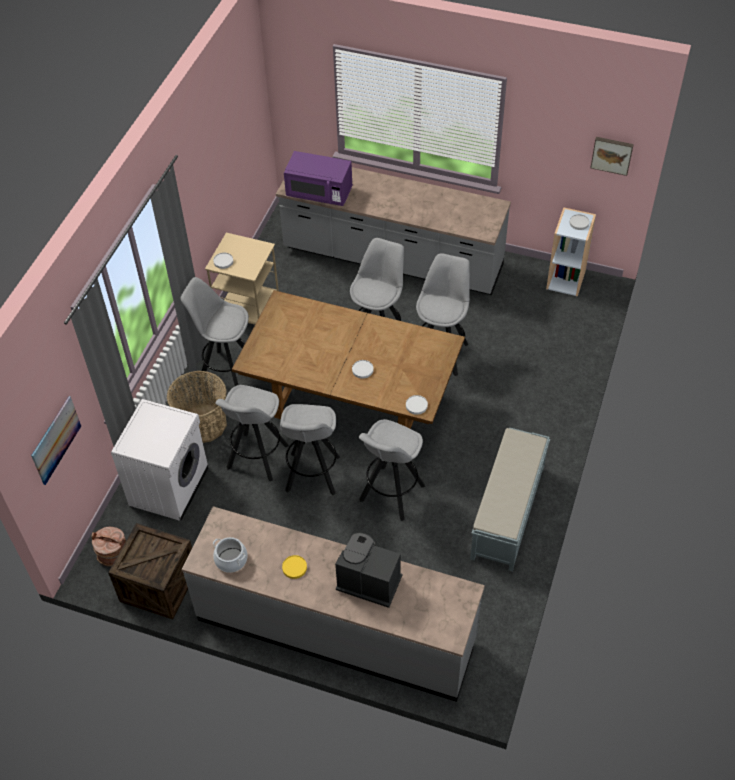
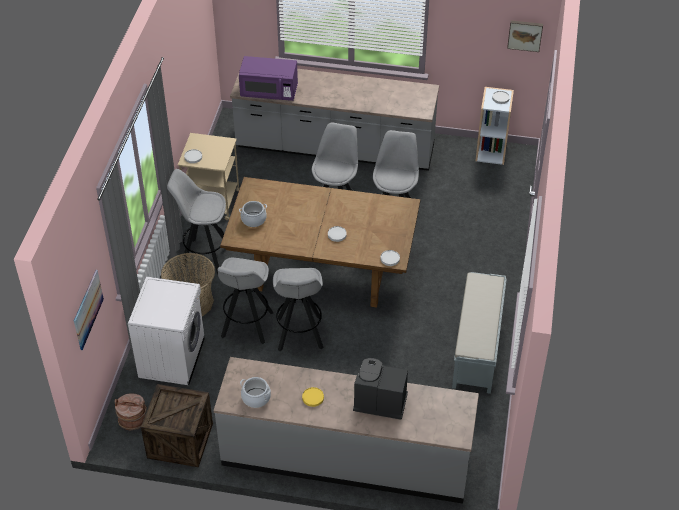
camera: 10 degrees left, 5 degrees down
(274, 342) = (253, 219): none -> cooking pot
(390, 494) = (372, 343): grey stool -> none

